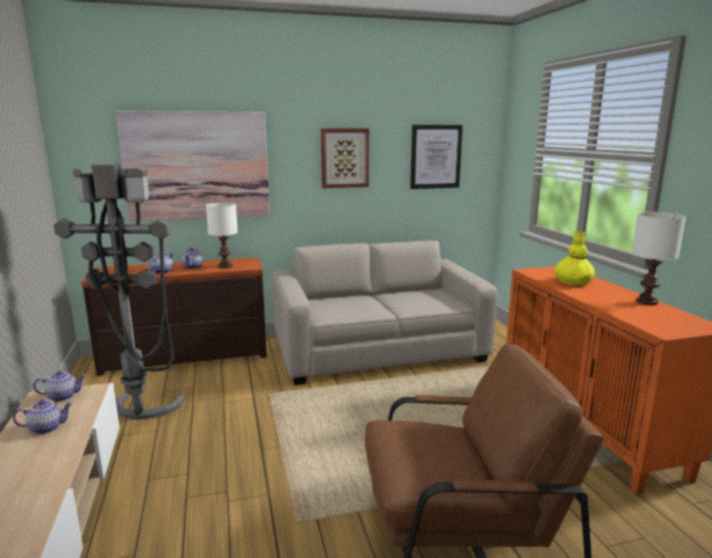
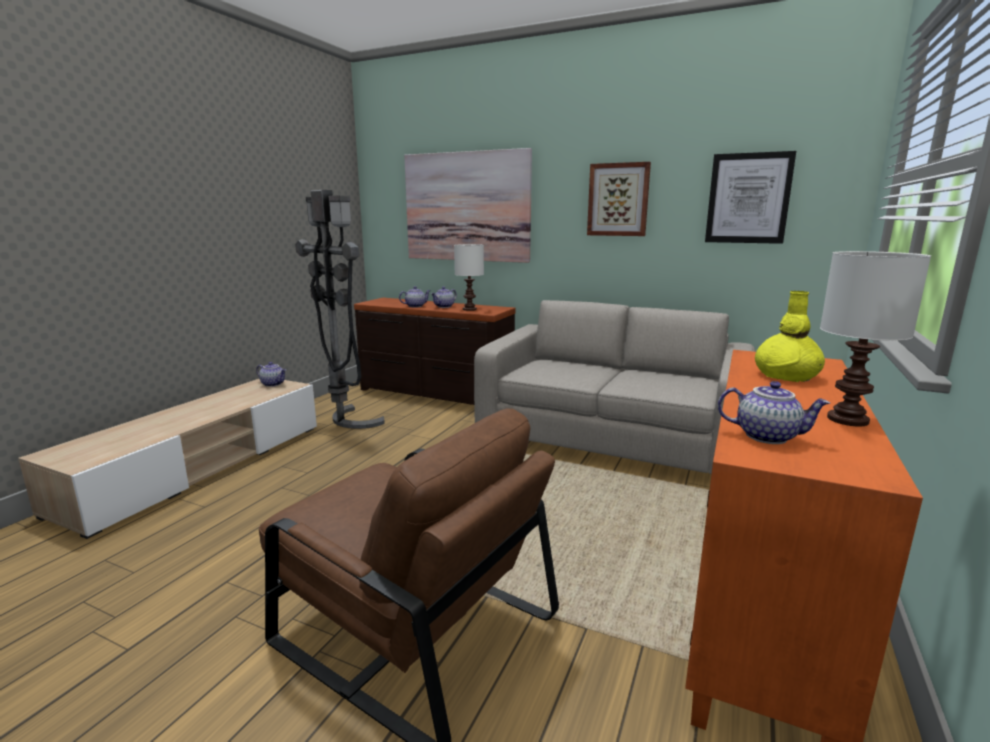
camera: 40 degrees right, 0 degrees up
(47, 428) = (233, 398): teapot -> teapot (767, 436)

